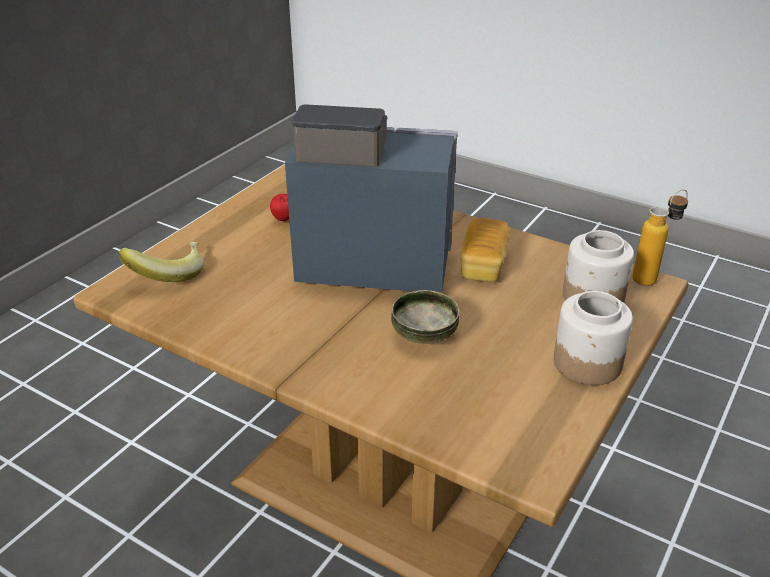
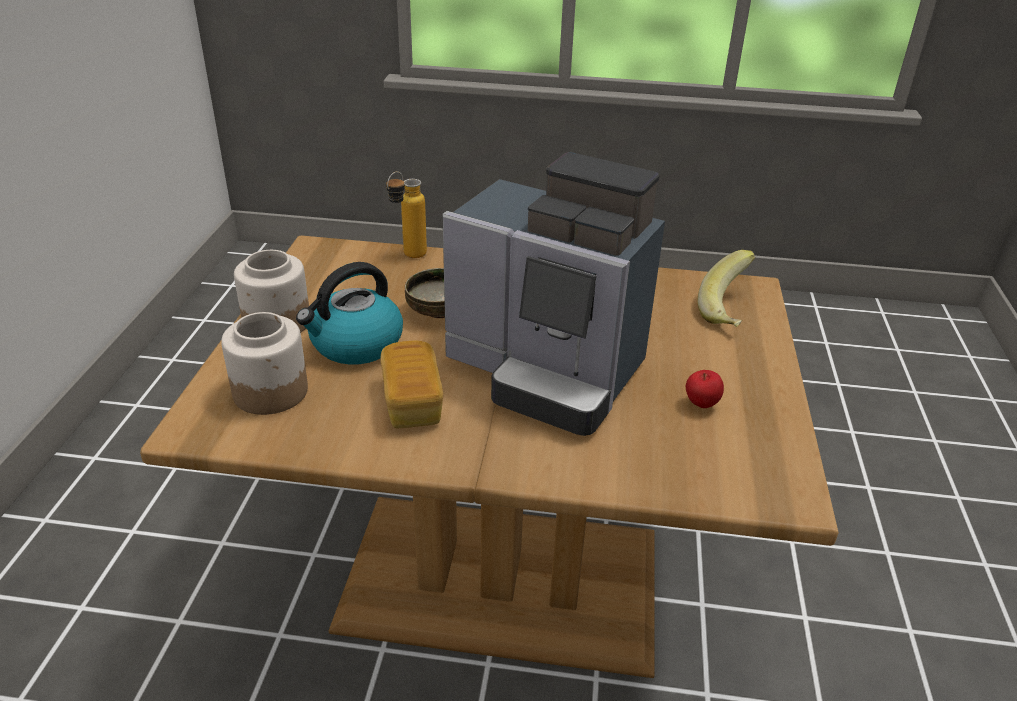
camera: 155 degrees right, 0 degrees up
(368, 262) = (548, 372): coffee machine -> coffee machine turned 45 degrees clockwise
(514, 321) = (355, 344): none -> kettle
(652, 277) = (190, 438): bottle -> bottle (408, 257)

